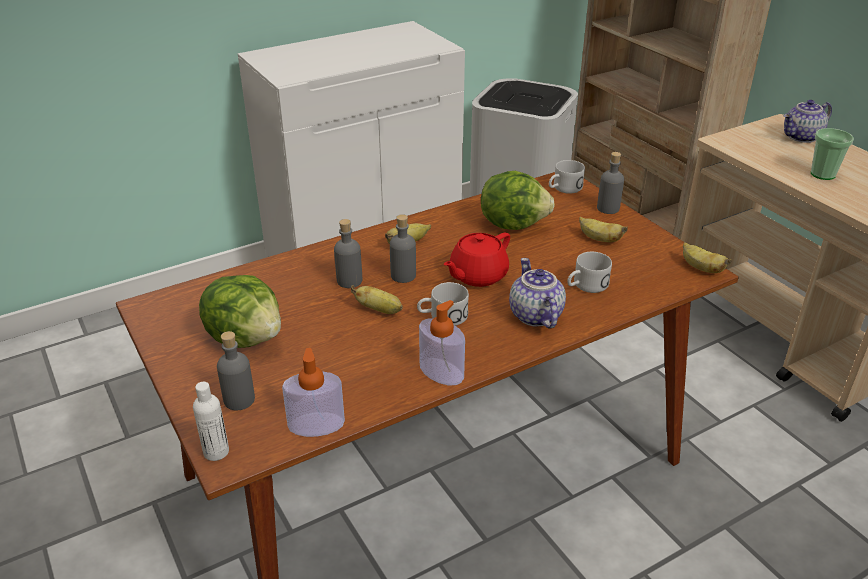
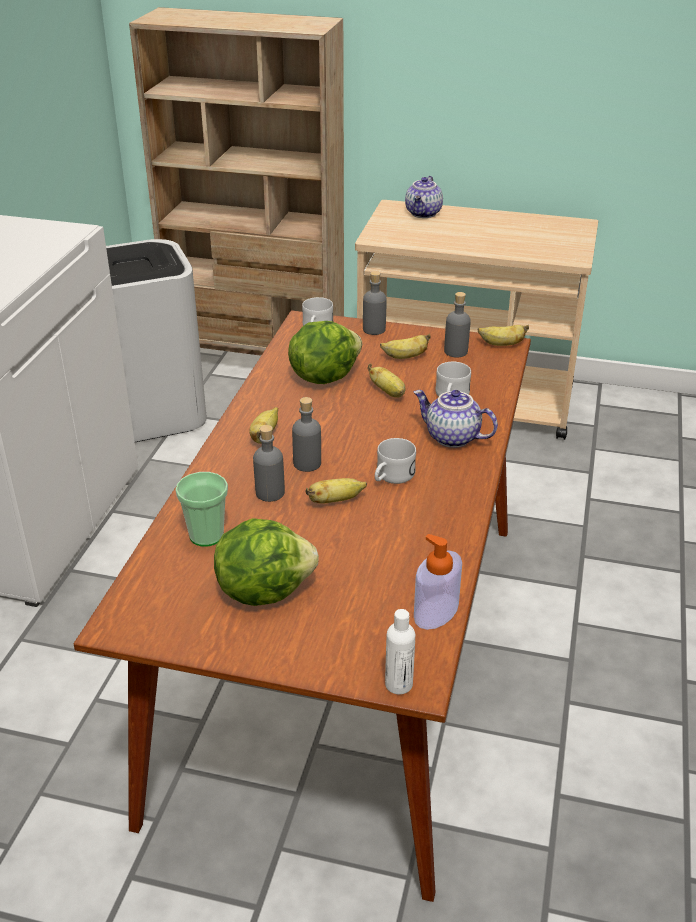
camera: 45 degrees left, 0 degrees up
(239, 400) = (347, 637): grey bottle -> grey bottle (456, 351)
(441, 372) = (457, 516): soap dispenser -> none
(477, 275) = (364, 431): red teapot -> none
(541, 258) = (388, 392): none -> banana
(822, 174) = (477, 237): cup -> cup (206, 535)

